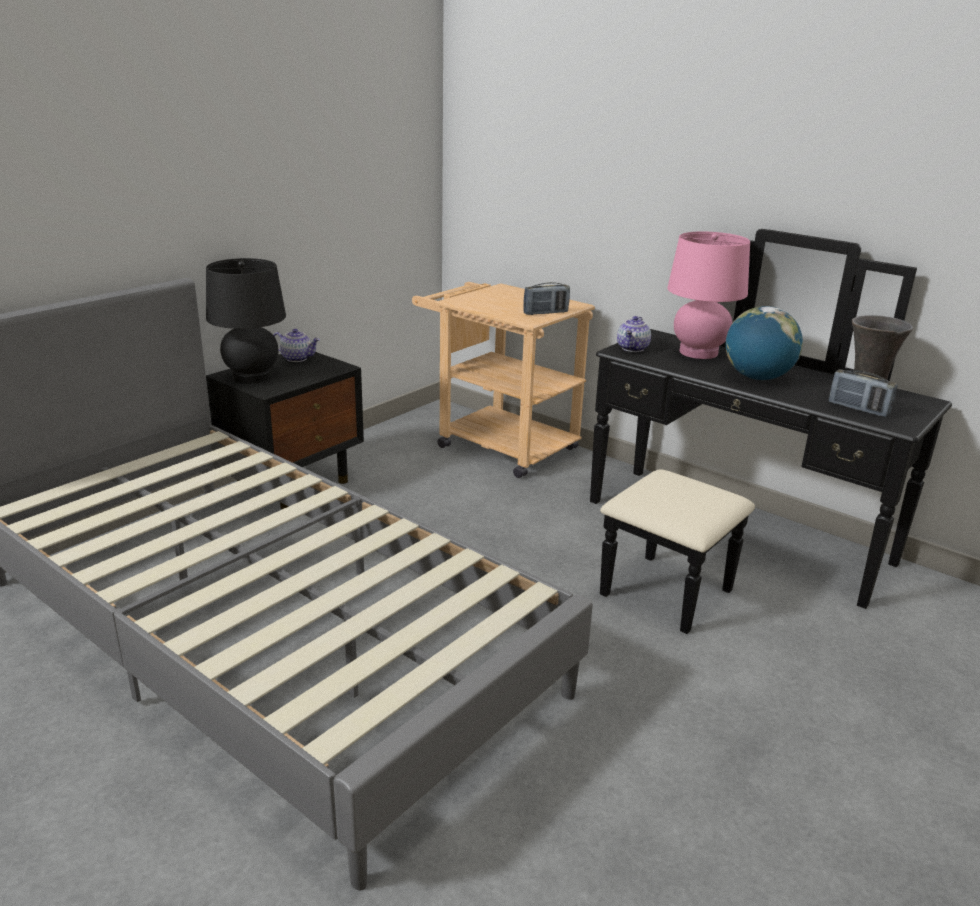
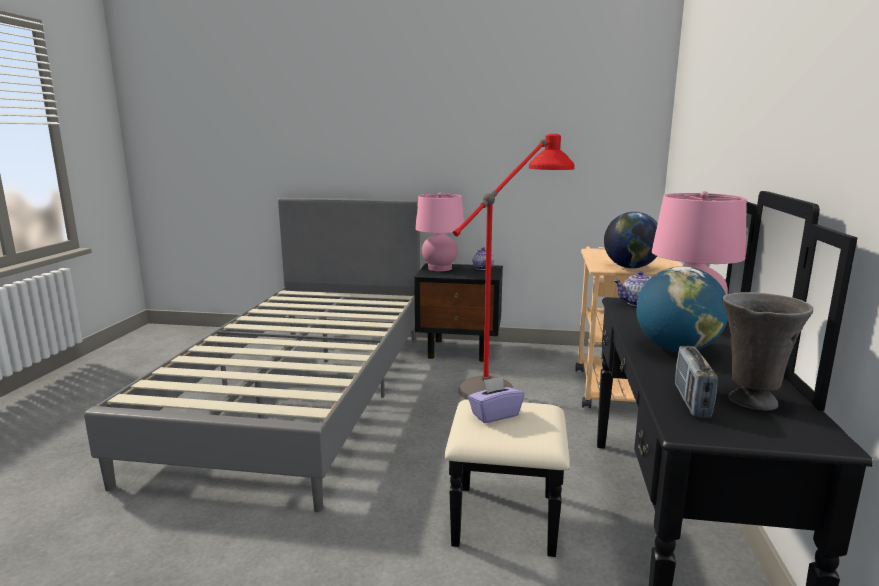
camera: 60 degrees right, 10 degrees down
(252, 376) = (440, 268): black table lamp -> pink table lamp
(413, 486) = (510, 379): none -> red floor lamp
(545, 313) = (630, 268): radio -> globe
(668, 497) = (494, 415): none -> purple tissue box

